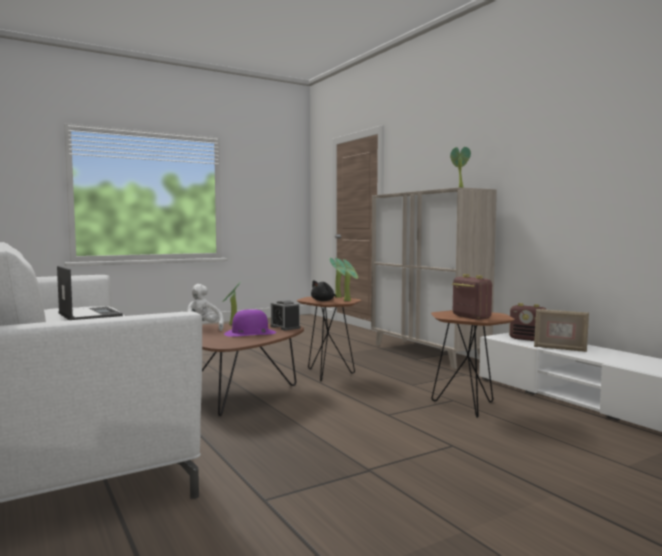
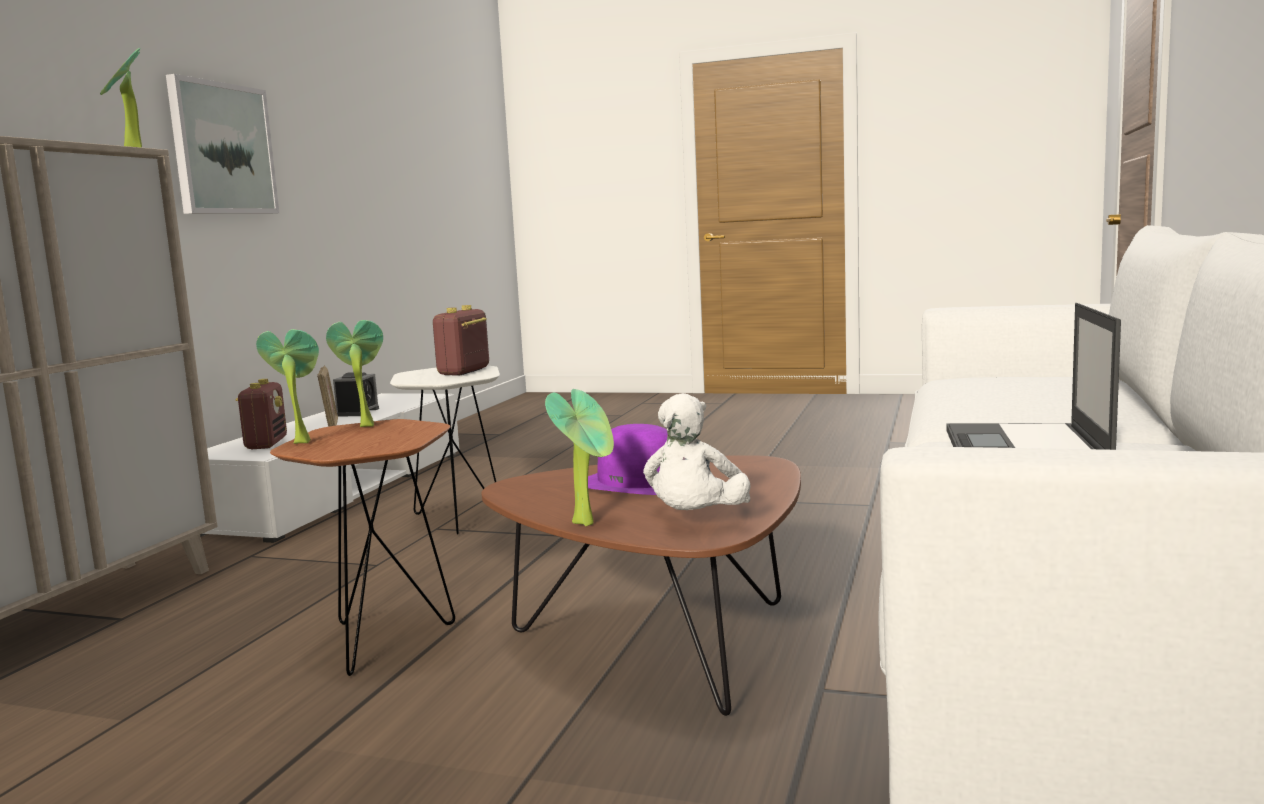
camera: 130 degrees left, 5 degrees up
(285, 327) = (532, 485): alarm clock -> alarm clock (357, 412)
(323, 301) = (396, 433): black plush toy -> none
(469, 407) = (458, 517): brown side table -> white side table
(587, 170) = (222, 149): none -> picture

